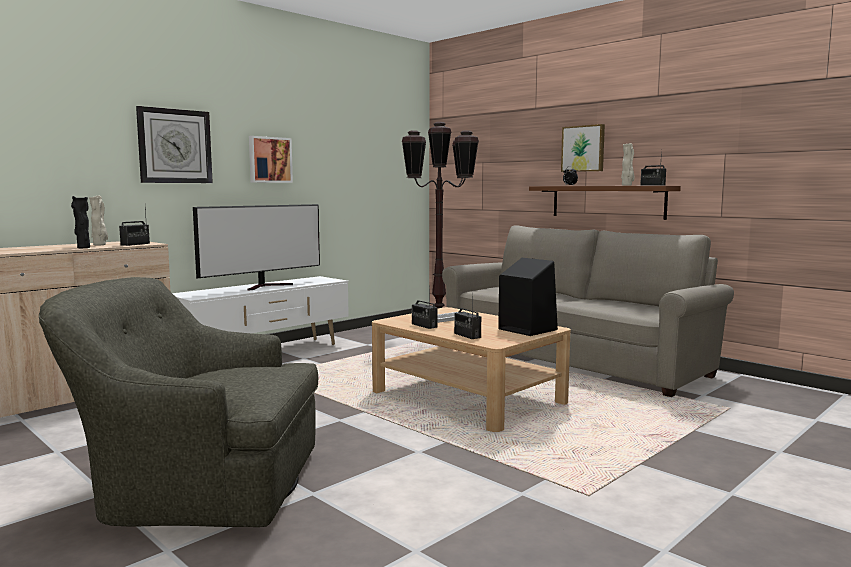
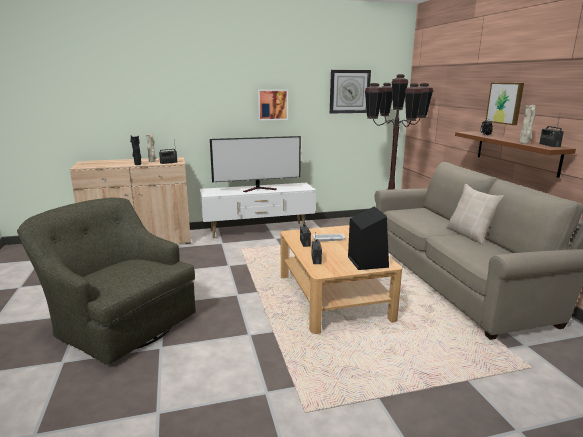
camera: 30 degrees right, 10 degrees up
(175, 146) = (207, 98): wall clock -> wall clock (349, 91)
(587, 299) = (469, 235): none -> beige pillow

